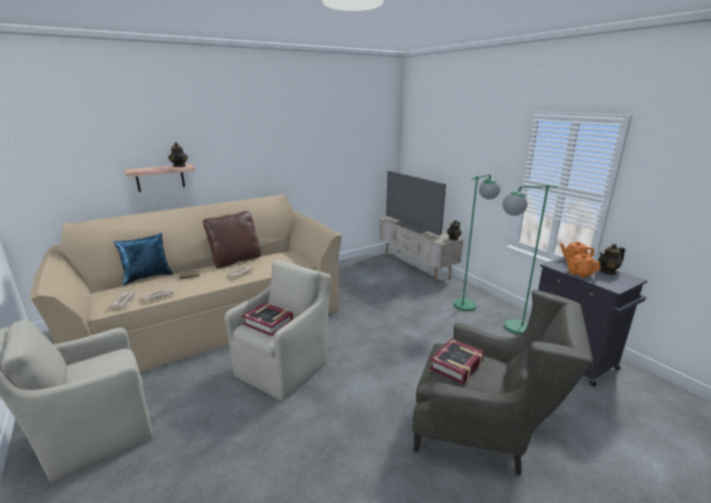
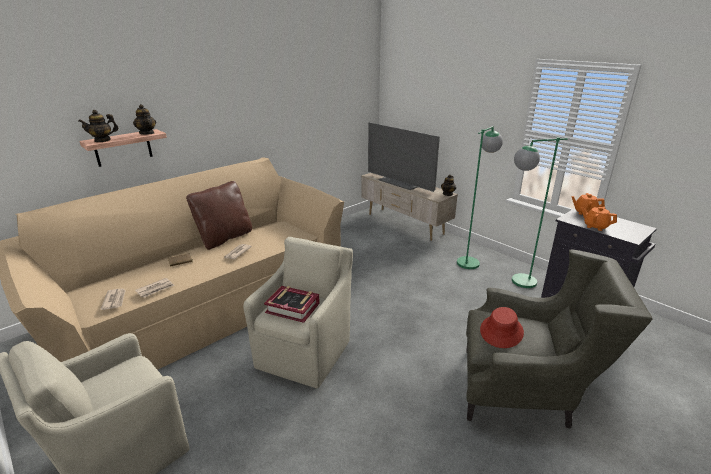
camera: 10 degrees left, 5 degrees up
(148, 277) = (128, 268): blue pillow -> none
(456, 365) = (501, 331): book -> red hat
(607, 271) = (619, 221): teapot -> teapot (102, 140)

